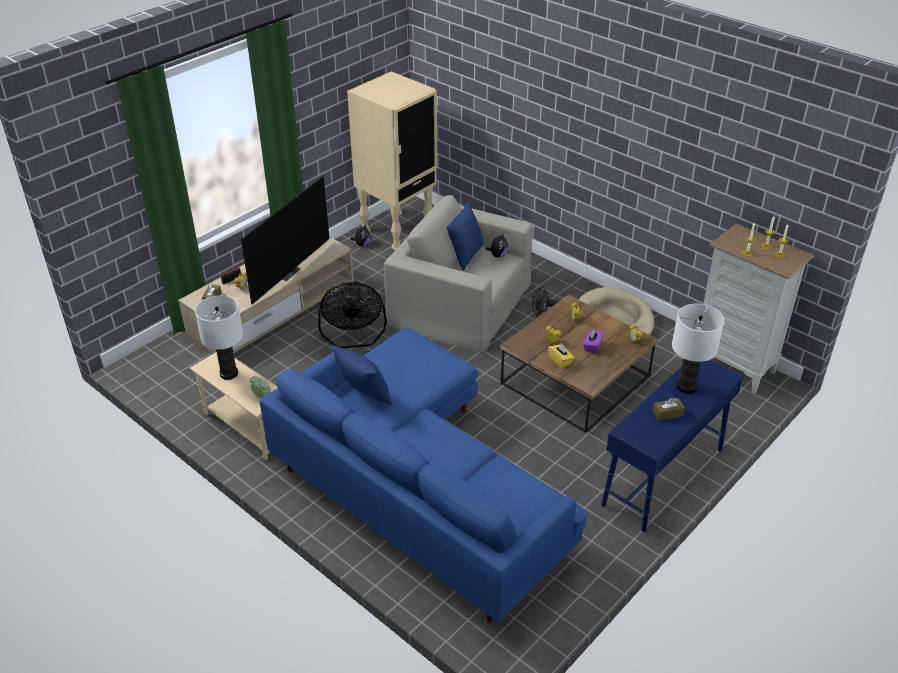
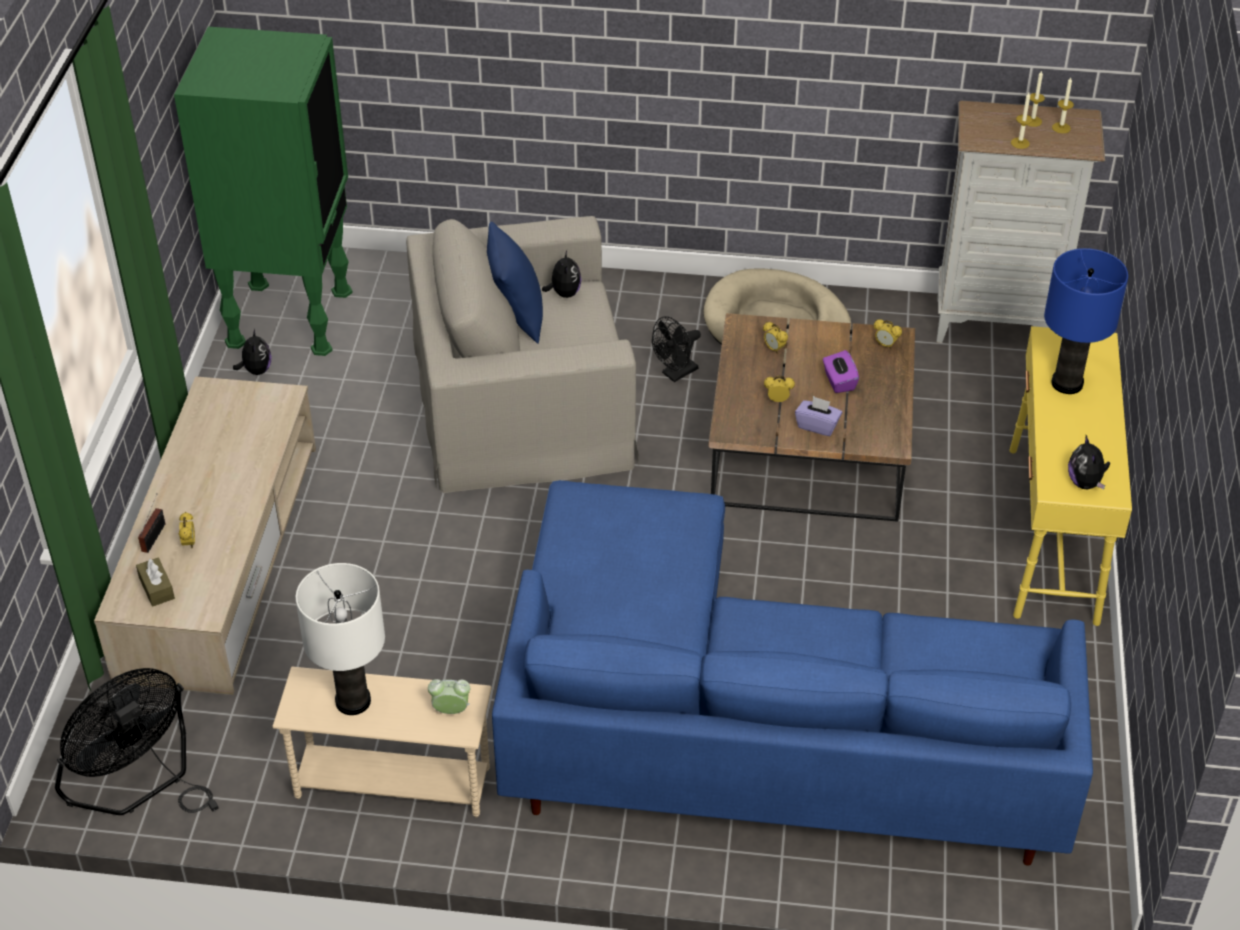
camera: 35 degrees left, 5 degrees up
(287, 272) = (239, 478): television -> none
(356, 341) = (421, 546): black fan -> black fan (147, 781)
(364, 396) = (610, 626): blue pillow -> none
(398, 229) = (292, 316): beige cabinet -> green cabinet
(560, 361) = (817, 426): yellow tissue box -> purple tissue box
(644, 436) = (1085, 483): none -> plush toy
(662, 477) = (1050, 534): blue console table -> yellow console table
(667, 413) = (1081, 435): brown tissue box -> none
(686, 387) = (1067, 384): white table lamp -> blue table lamp

